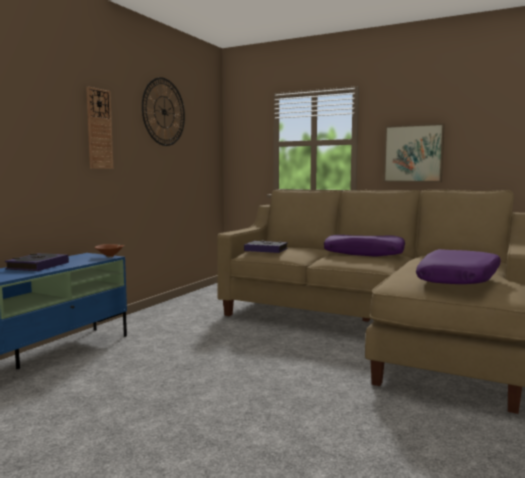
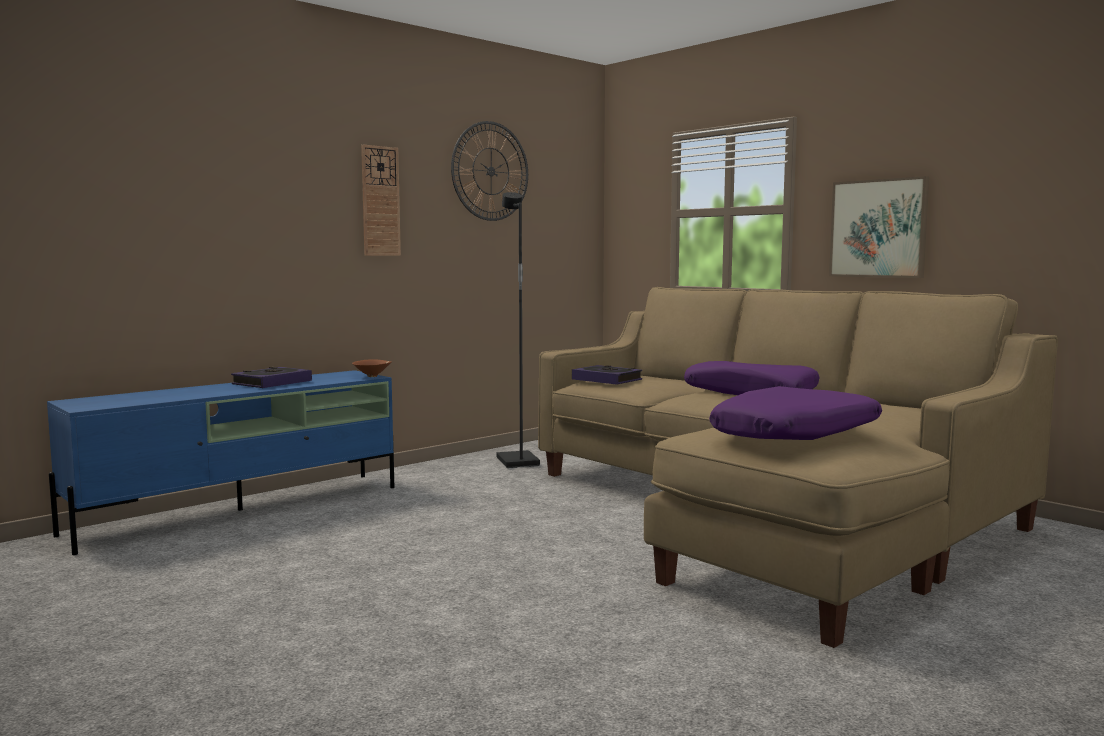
camera: 20 degrees right, 0 degrees up
(194, 308) = (516, 462): none -> black floor lamp

